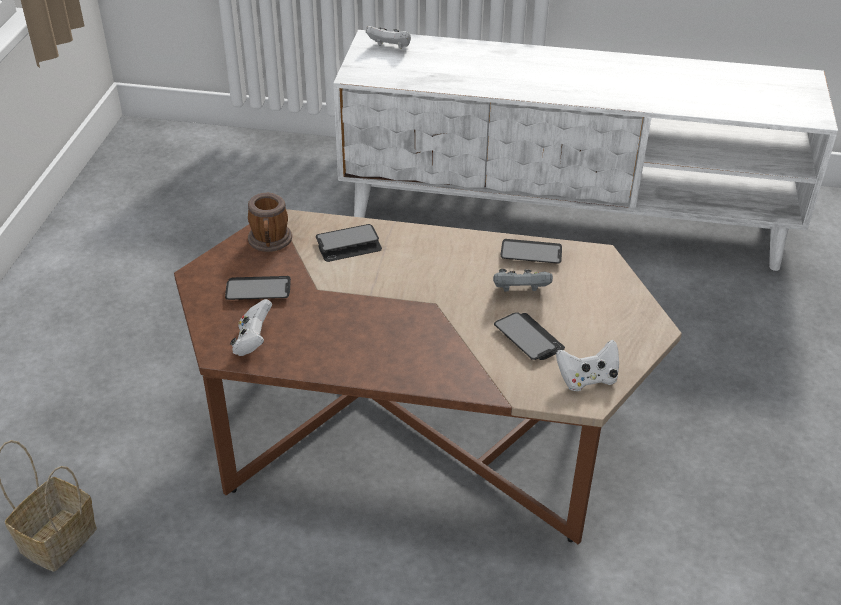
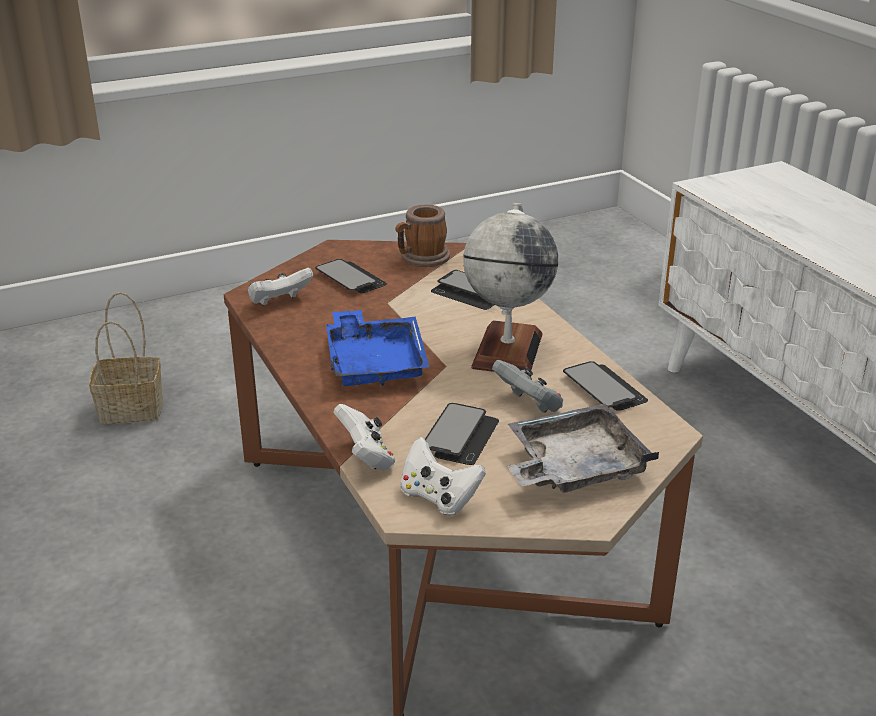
camera: 55 degrees right, 10 degrees down
(390, 47) = (782, 183): white game controller -> white game controller (366, 458)
(399, 334) = (375, 363): none -> blue tray
(445, 268) = (507, 350): none -> globe
(603, 309) = (574, 467): none -> grey tray

